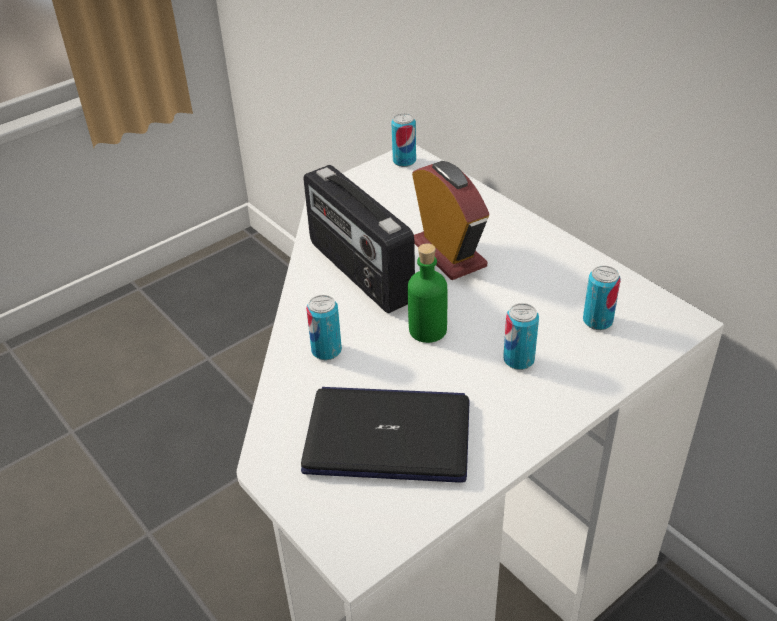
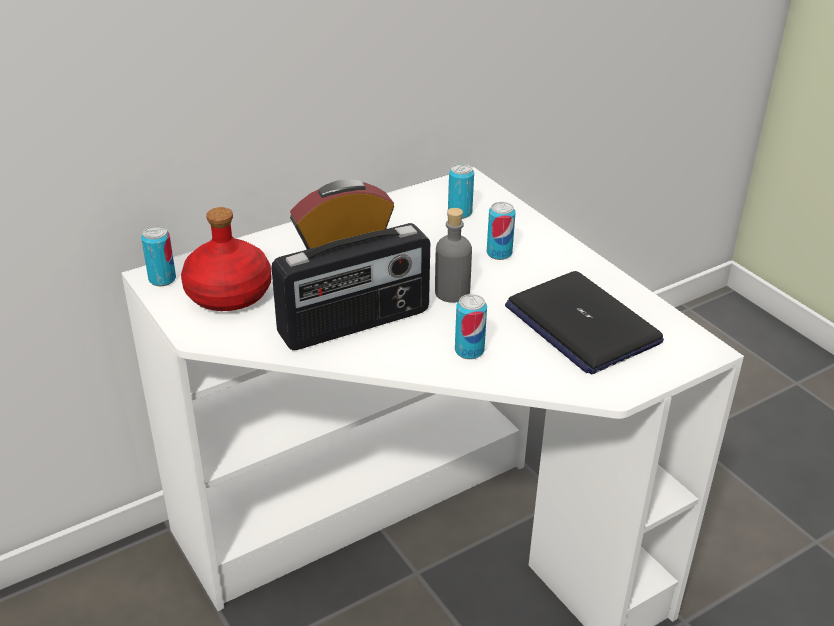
camera: 85 degrees left, 5 degrees down
(389, 436) = (581, 324): laptop -> laptop turned 45 degrees counterclockwise
(391, 196) = (228, 294): none -> red bottle
(427, 330) = (452, 292): green bottle -> grey bottle

